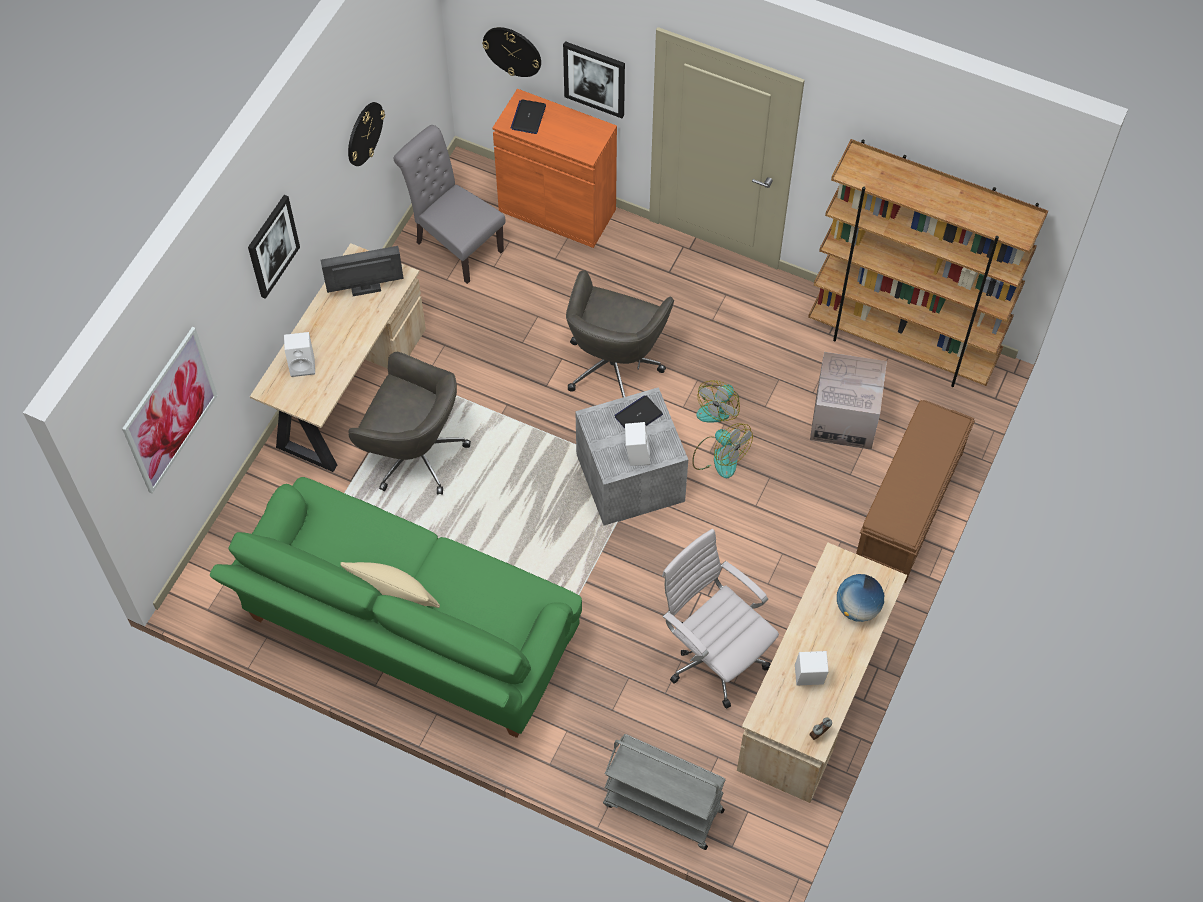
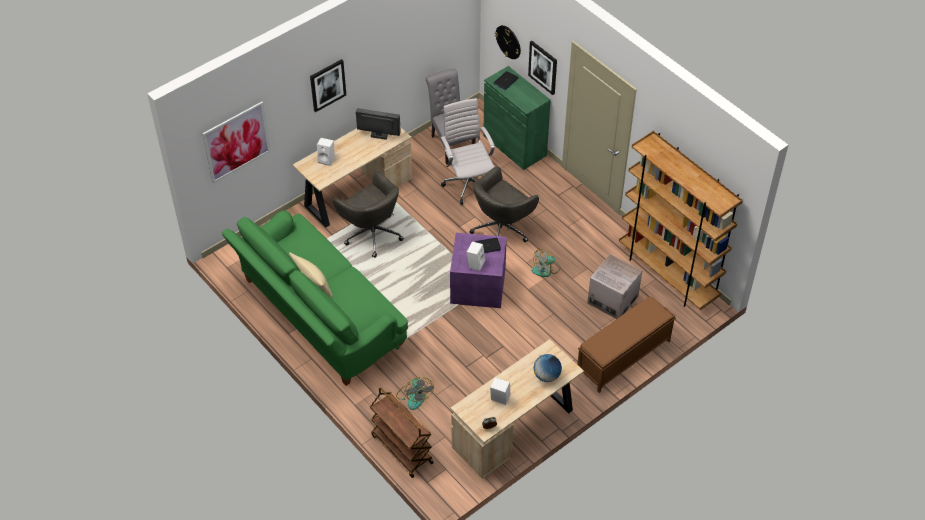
camera: 25 degrees right, 10 degrees down
(364, 133) = (407, 53): wall clock -> none
(557, 210) = (514, 145): orange cabinet -> green cabinet
(632, 478) = (478, 287): grey storage box -> purple storage box
(662, 808) = (401, 449): grey cart -> brown cart
(713, 656) = (472, 387): white office chair -> white office chair (468, 183)
(719, 456) = (532, 293): fan -> fan (414, 396)

